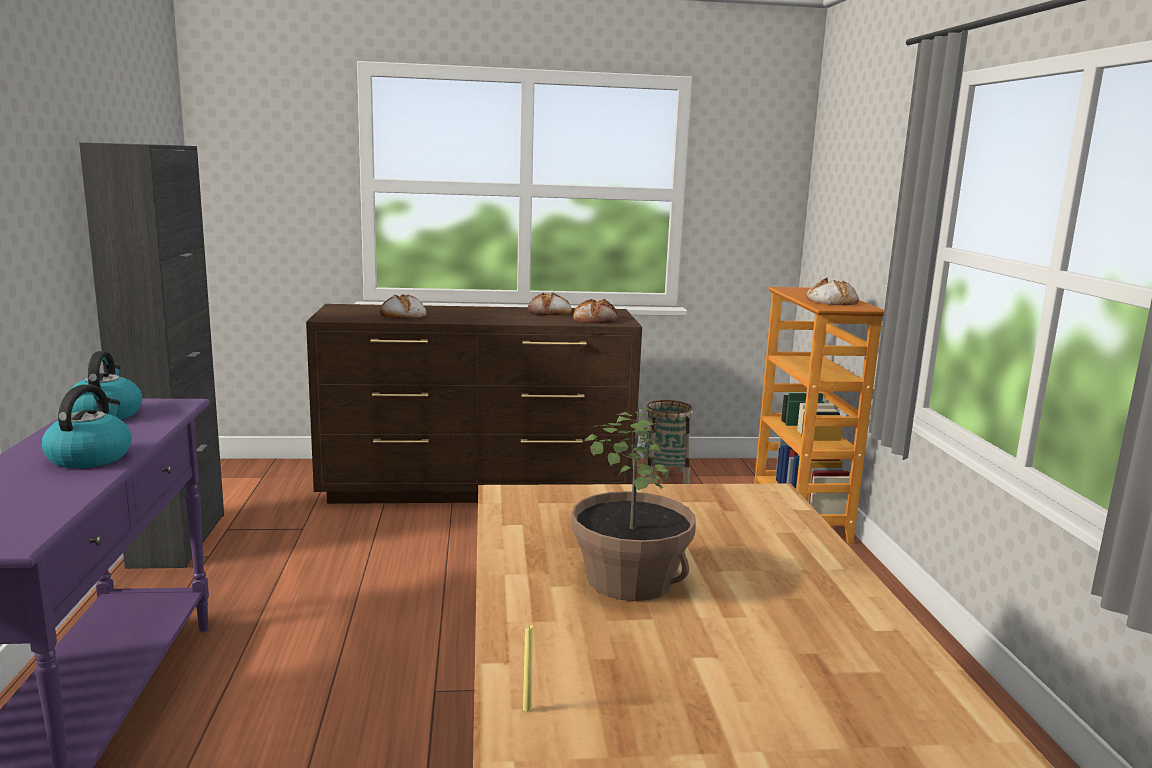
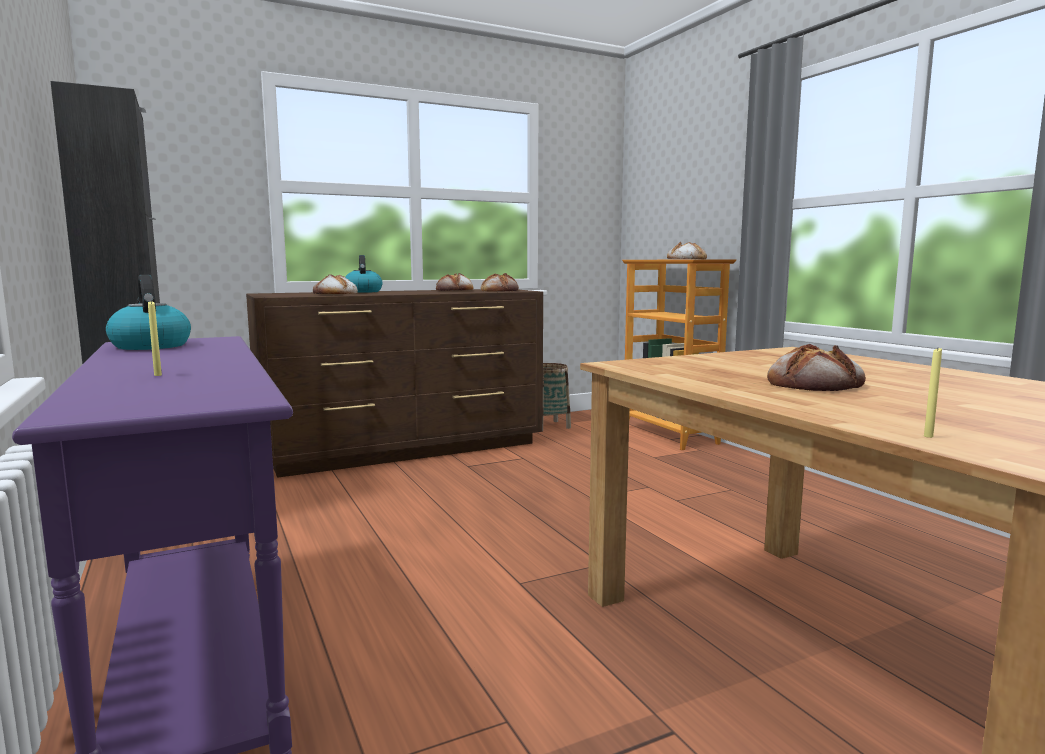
camera: 20 degrees left, 5 degrees down
(24, 481) = (158, 375): none -> yellow candle
(90, 457) = (198, 361): kettle -> kettle (363, 291)
(630, 579) = (815, 383): potted plant -> bread

